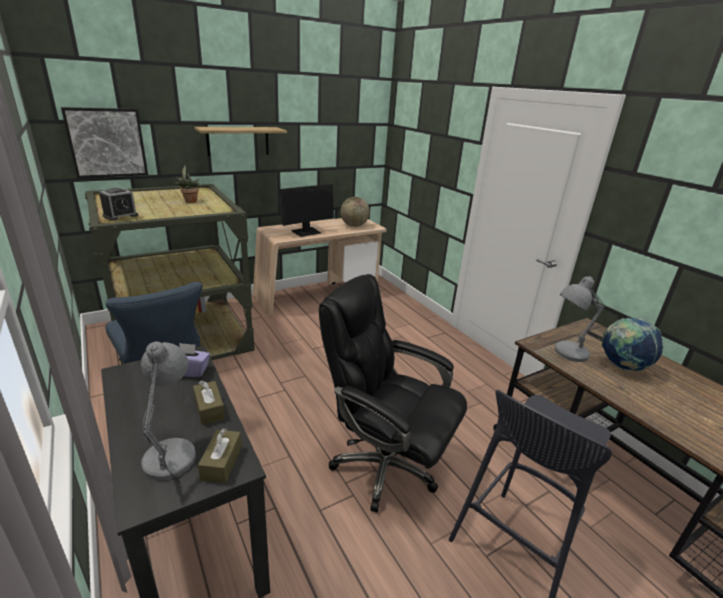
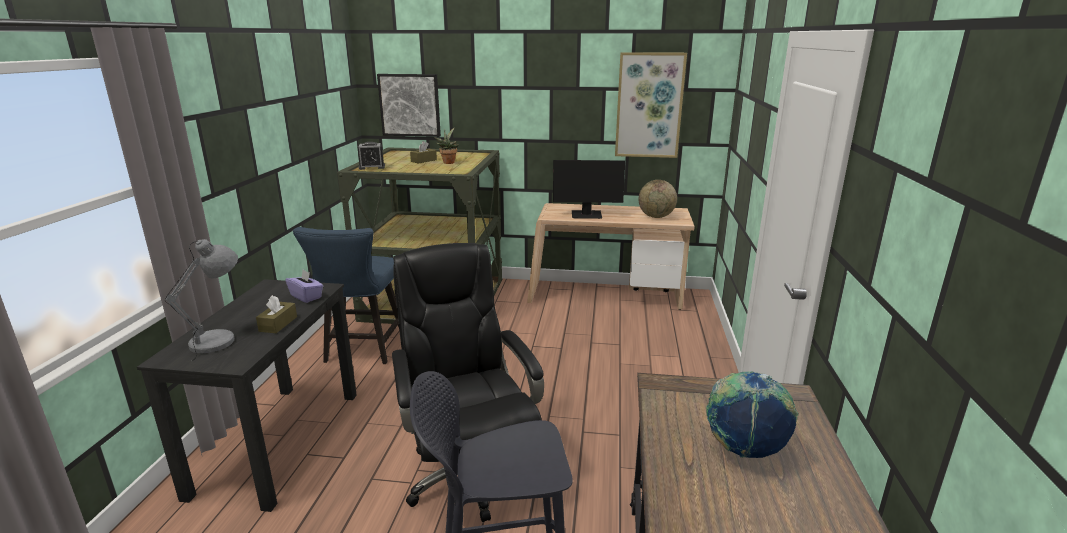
camera: 40 degrees right, 5 degrees down
(221, 463) = (232, 357): brown tissue box -> brown tissue box (423, 161)
(238, 141) = (530, 106): shelf -> none
(333, 137) = (649, 106): none -> picture
(567, 353) = (686, 407): grey table lamp -> none

